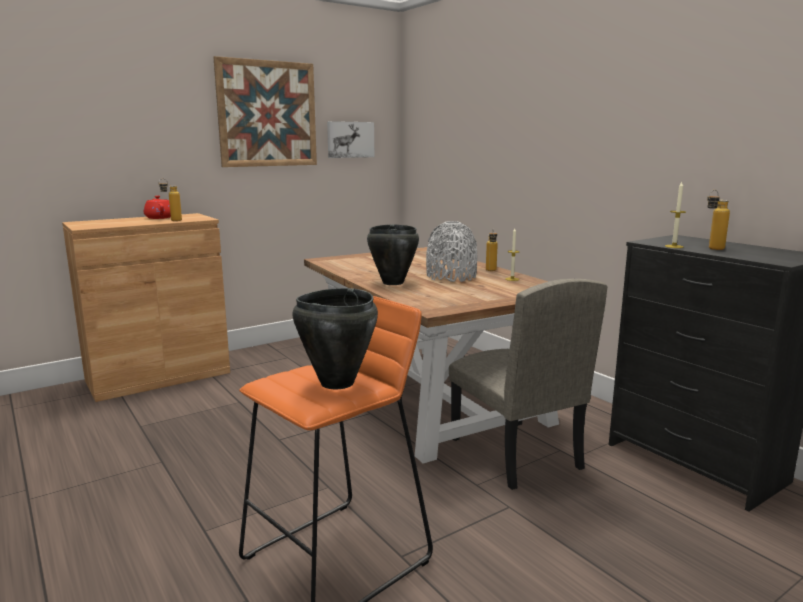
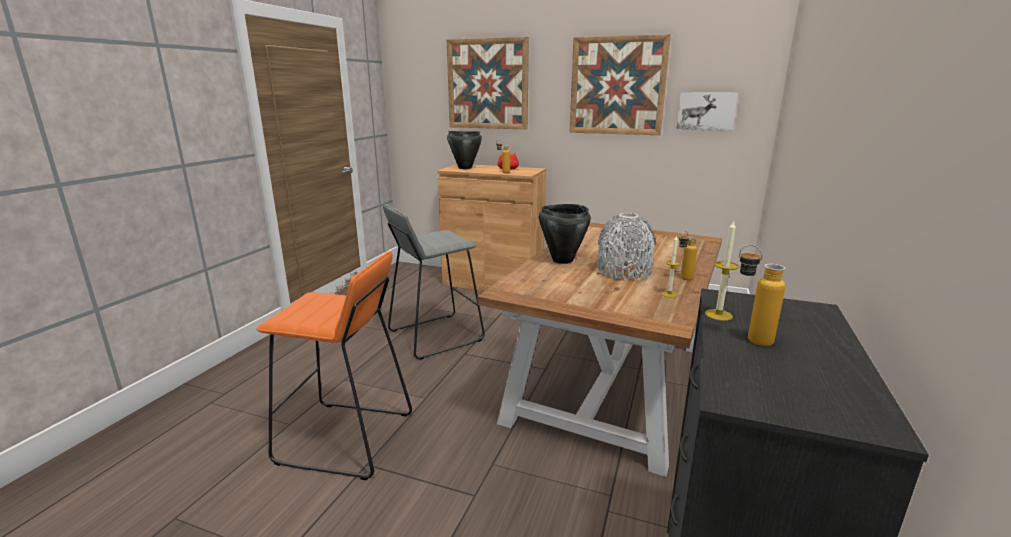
camera: 55 degrees right, 5 degrees up
(99, 107) = (487, 84): none -> picture
(209, 443) = (434, 335): none -> grey stool
(336, 383) = (322, 312): black cooking pot -> black cooking pot (464, 168)
(514, 453) = (568, 466): beige chair -> none

